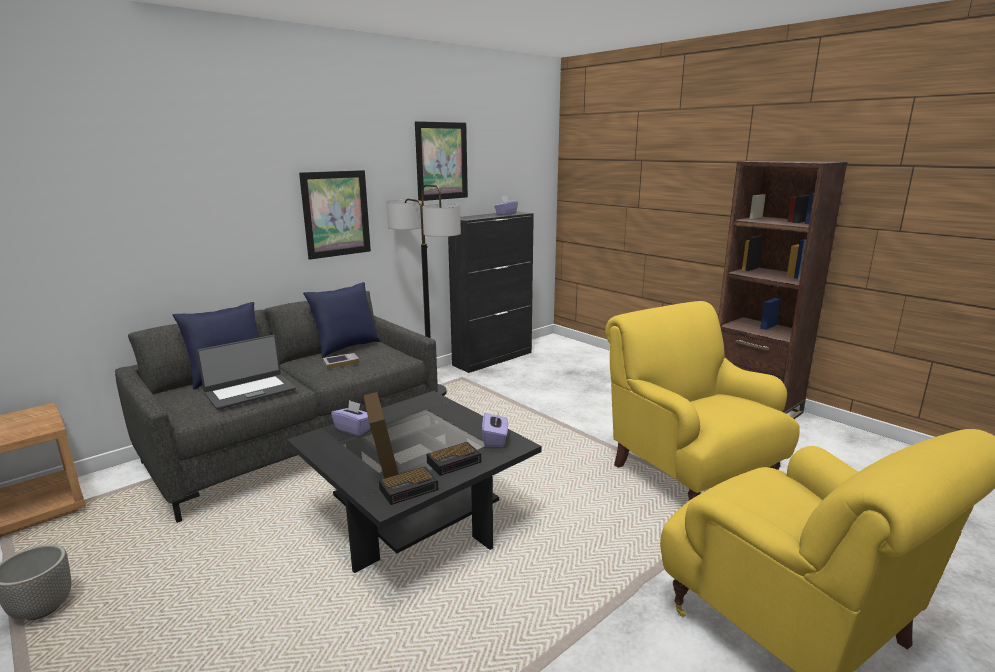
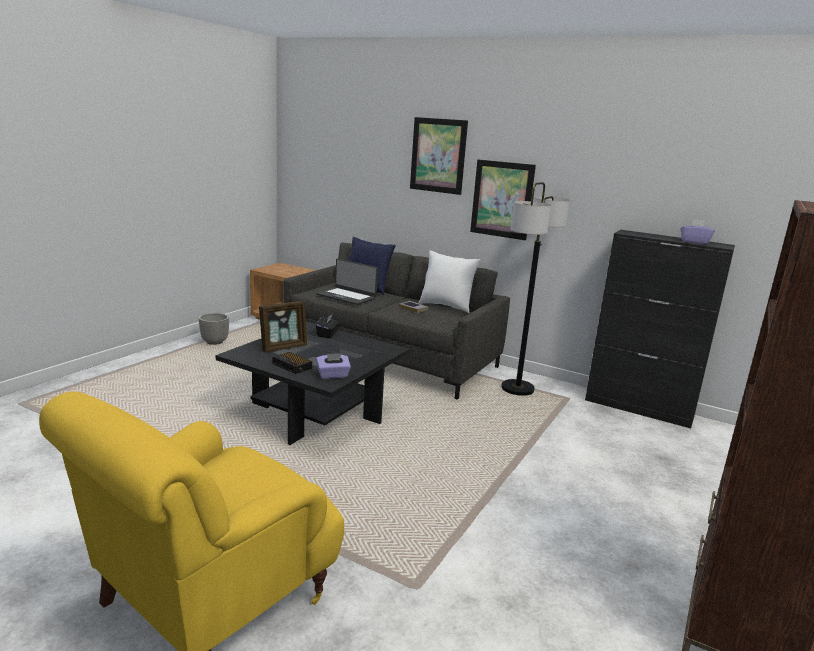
camera: 70 degrees right, 0 degrees up
(346, 348) = (446, 306): blue pillow -> white pillow
(354, 429) = (327, 334): purple tissue box -> black tissue box
(410, 489) = (253, 357): alarm clock -> none
(441, 161) = (630, 167): picture -> picture (438, 155)
(689, 474) = (465, 551): yellow armchair -> none

